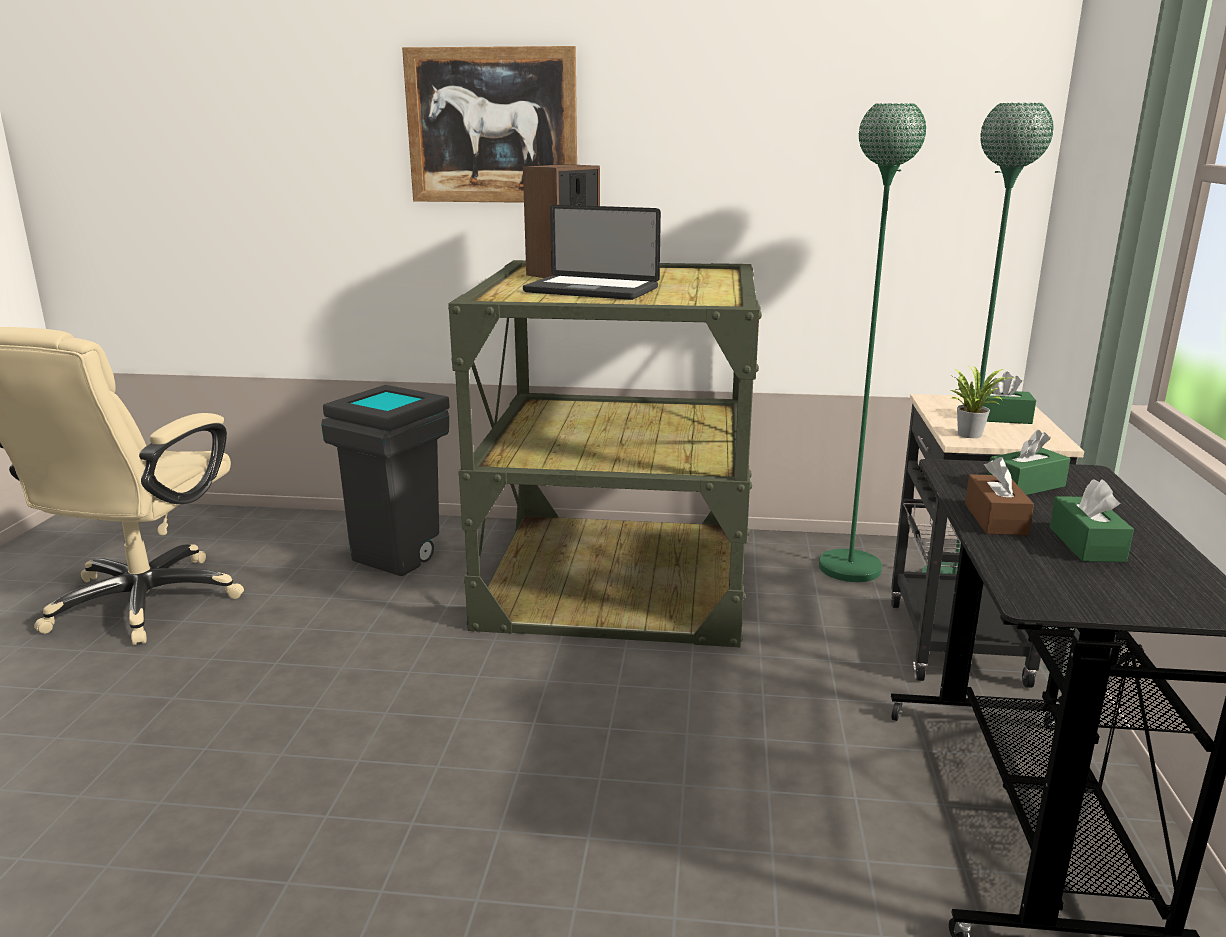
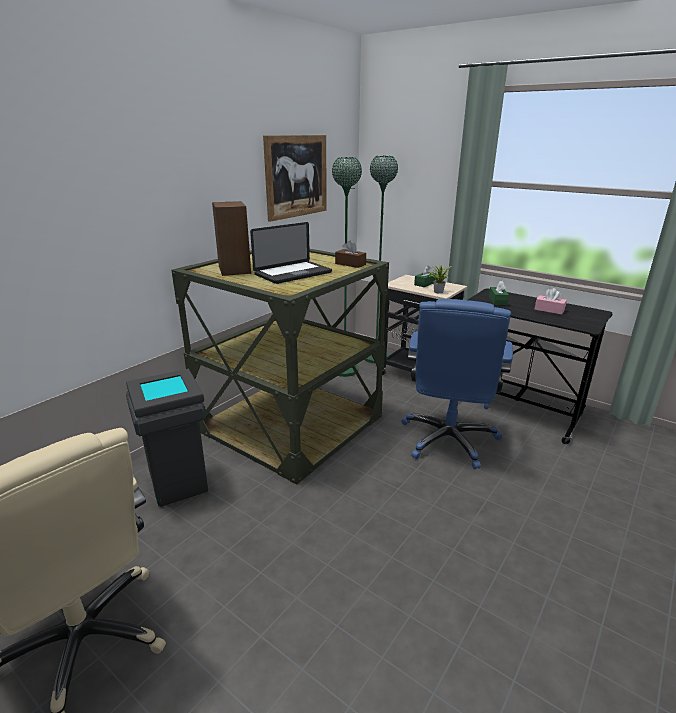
camera: 60 degrees left, 5 degrees up
(492, 126) = (141, 181): picture -> picture (296, 176)
(753, 743) = (448, 439): none -> blue office chair
(995, 519) = (524, 312): brown tissue box -> brown tissue box (350, 264)
(1086, 544) = (549, 310): green tissue box -> pink tissue box

